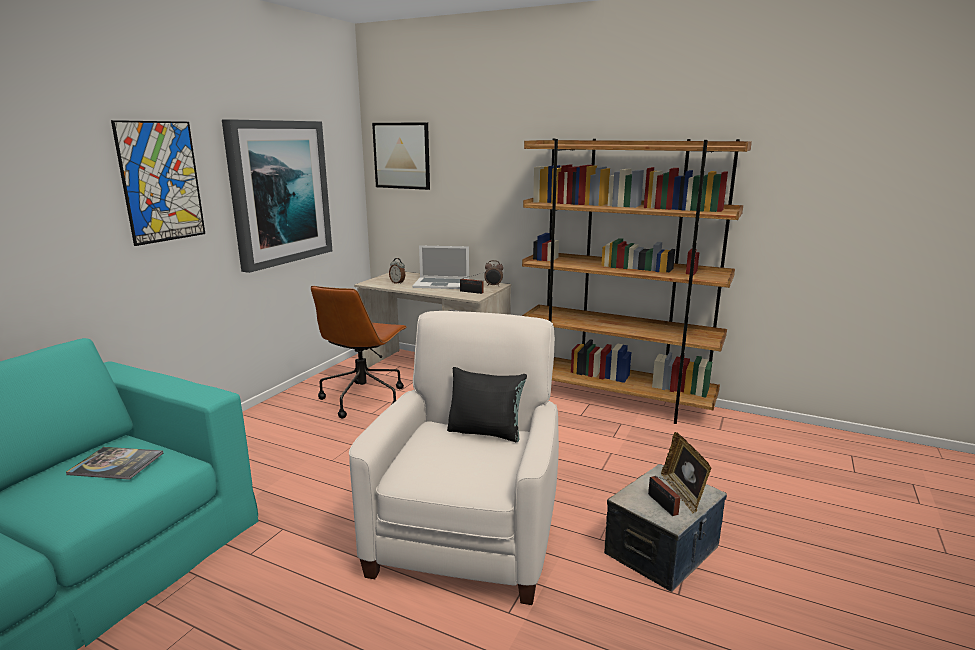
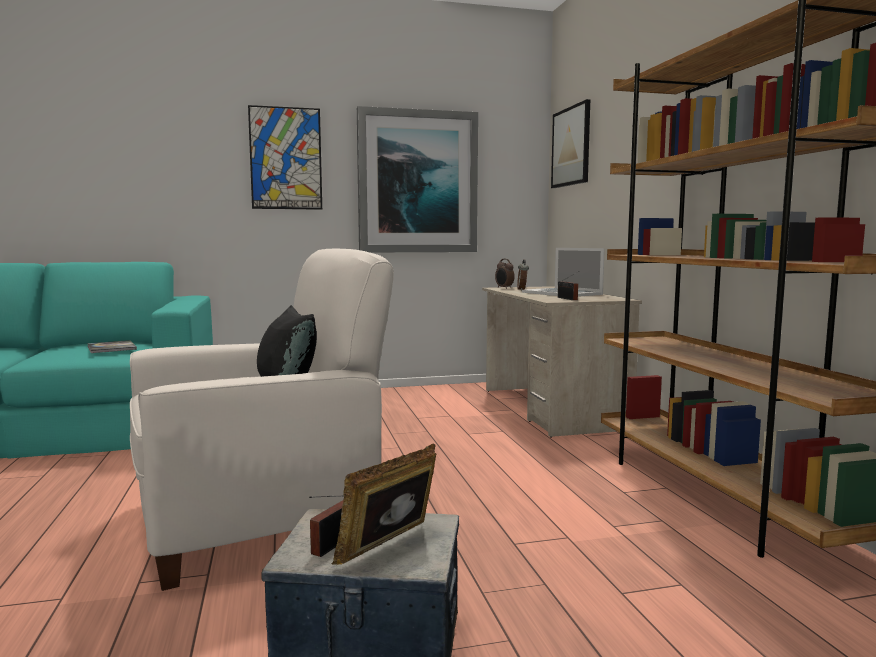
camera: 50 degrees right, 10 degrees down
(364, 398) = (437, 407): brown office chair -> none
(493, 286) = (612, 299): alarm clock -> alarm clock (504, 288)

